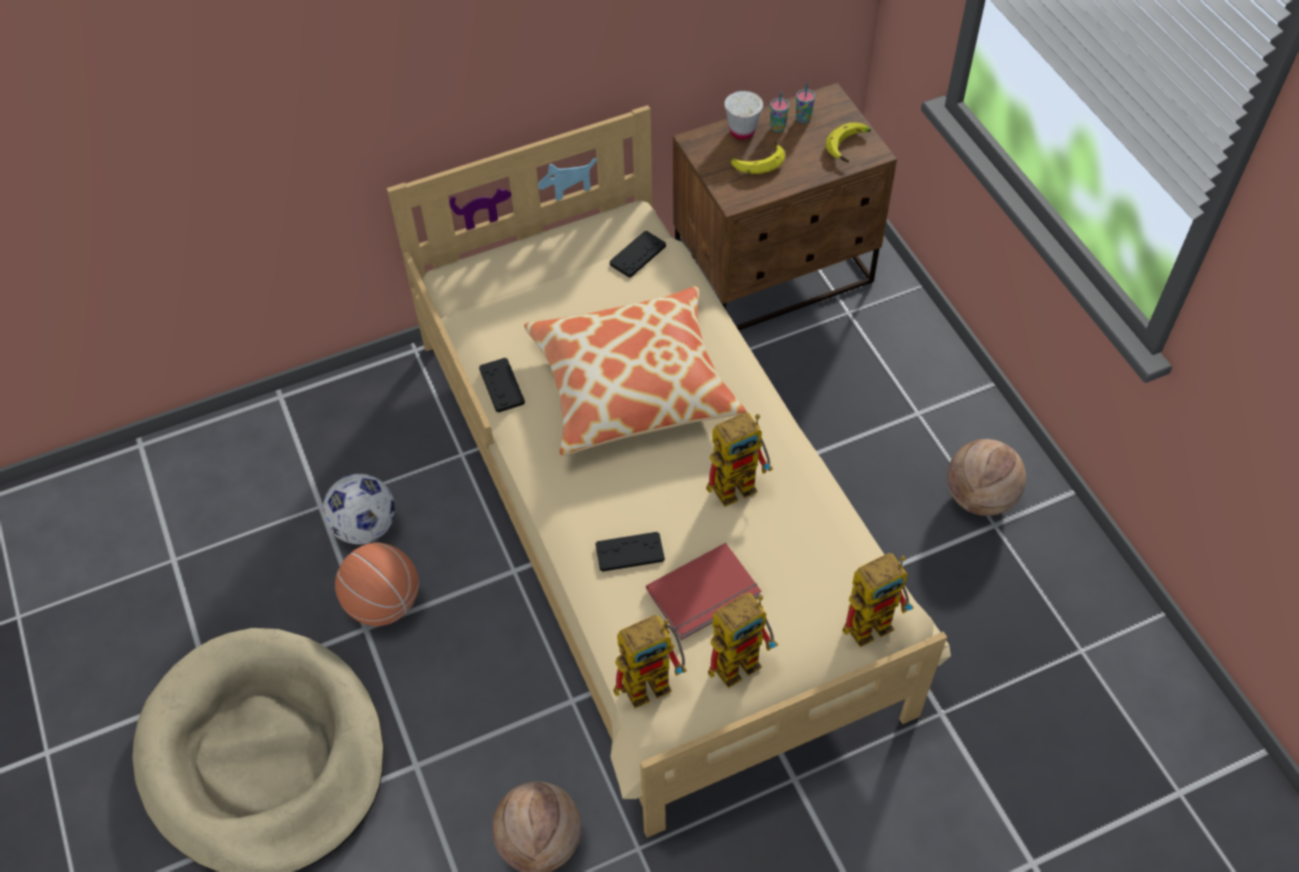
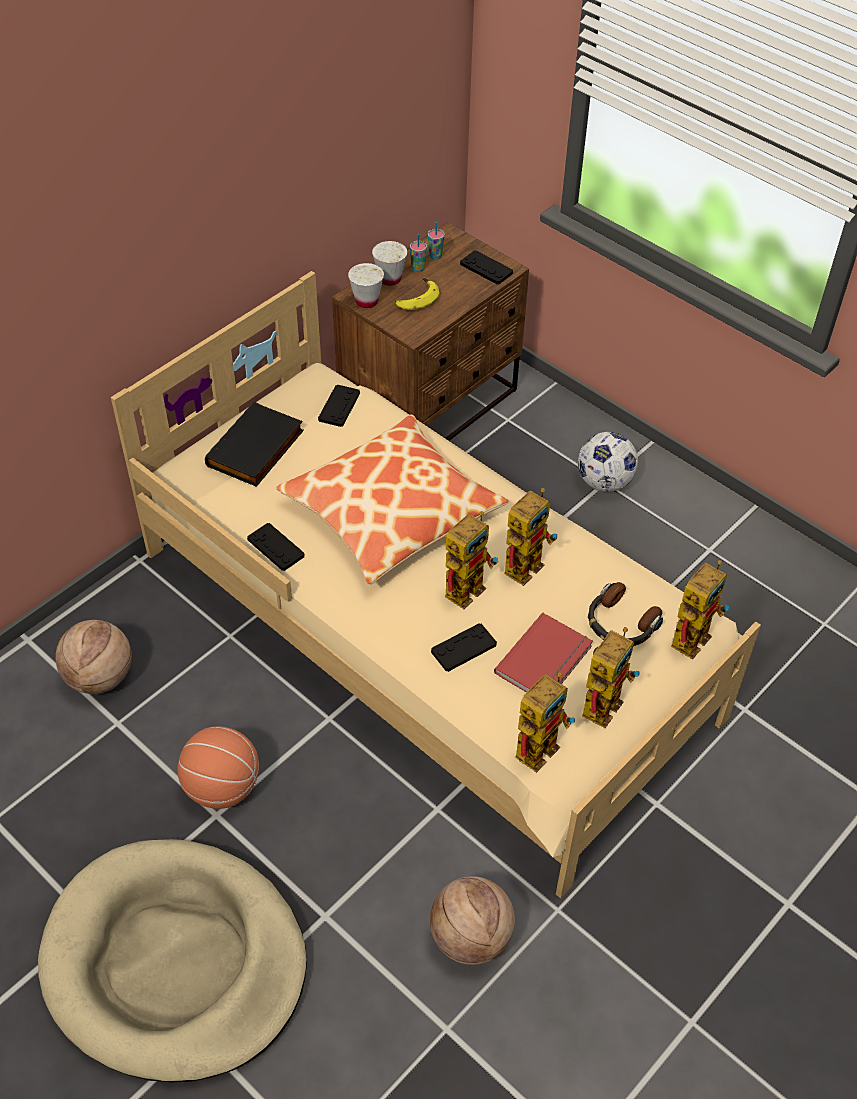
camera: 25 degrees left, 5 degrees down
(365, 527) = (170, 727): football -> football (604, 482)
(534, 277) = (257, 449): none -> black book
(668, 487) = (468, 585): none -> toy robot
(705, 150) = (366, 301): none -> white cup
(804, 582) = (620, 623): none -> headphones
(850, 147) = (486, 268): banana -> black game controller
(979, 497) = (687, 532): basketball -> basketball (100, 677)

